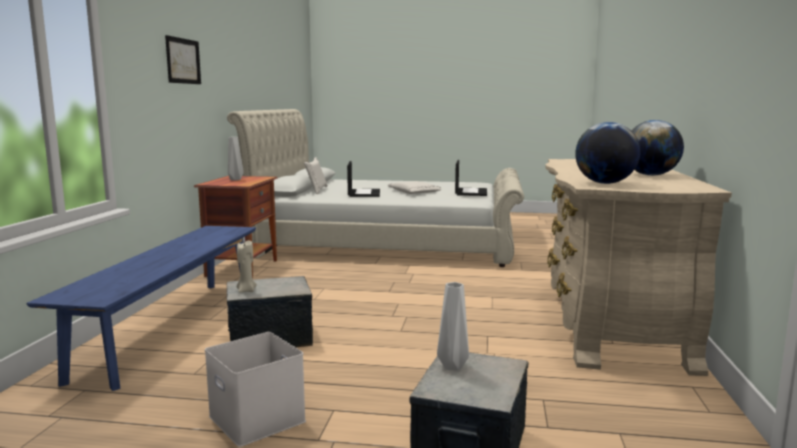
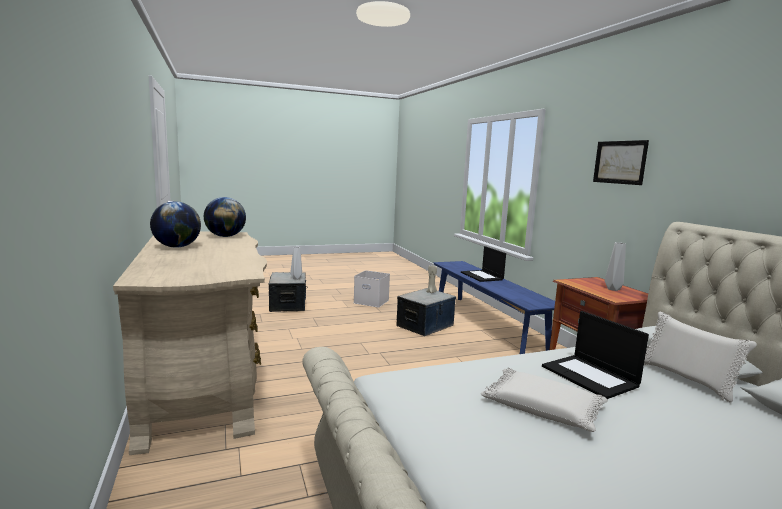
camera: 150 degrees right, 0 degrees up
(470, 192) = (436, 421): laptop -> laptop (482, 276)

